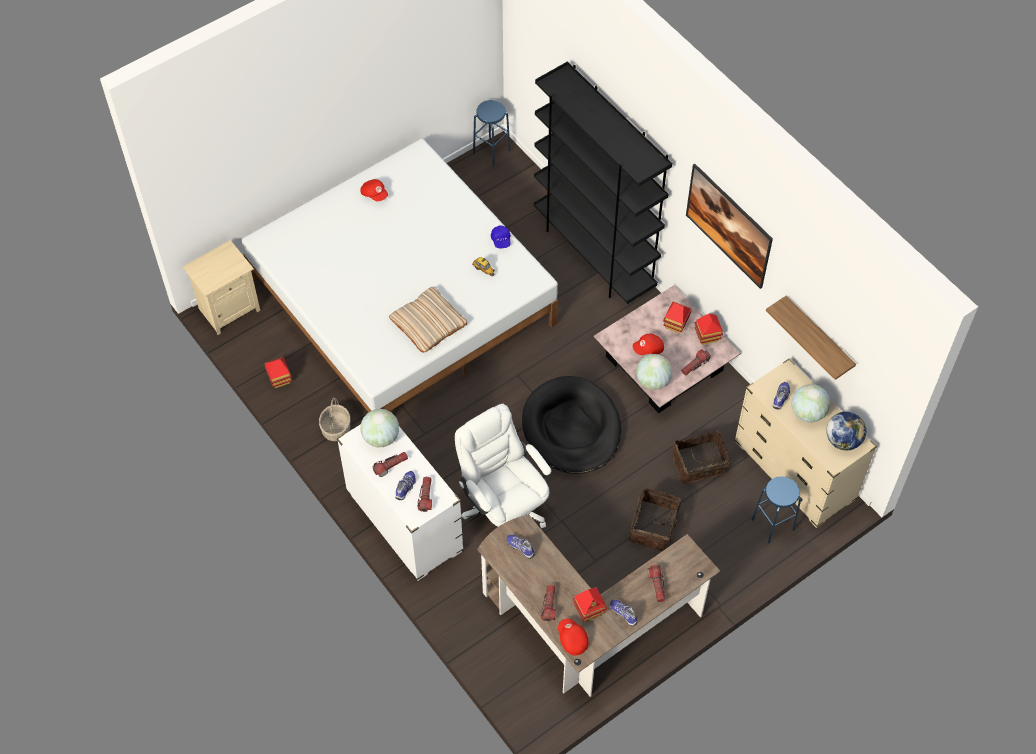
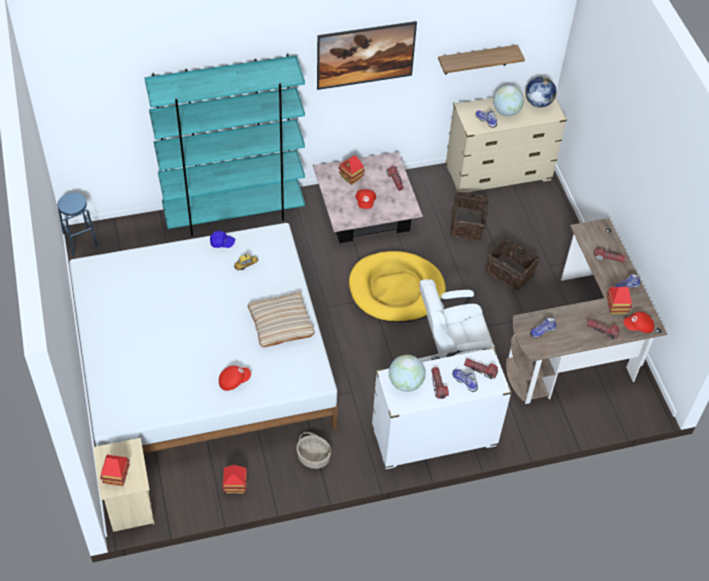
camera: 70 degrees left, 5 degrees down
(374, 194) = (112, 315): red cap -> red cap (234, 380)
(571, 428) = (396, 290): black dog bed -> yellow dog bed
(594, 254) = (234, 213): black bookcase -> turquoise bookcase
(652, 381) = (397, 211): globe -> none
(707, 337) = (373, 164): toy house -> toy house (116, 477)
(772, 524) = (537, 203): blue stool -> none

